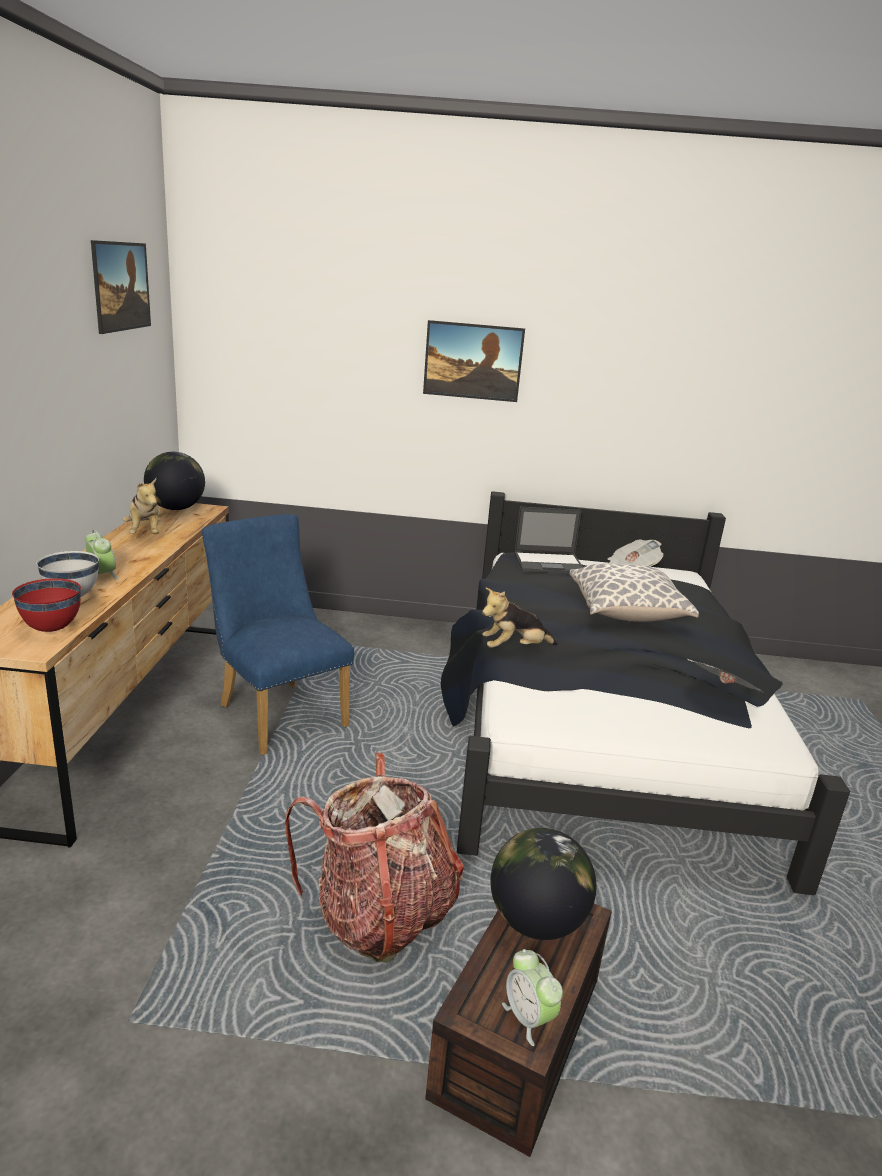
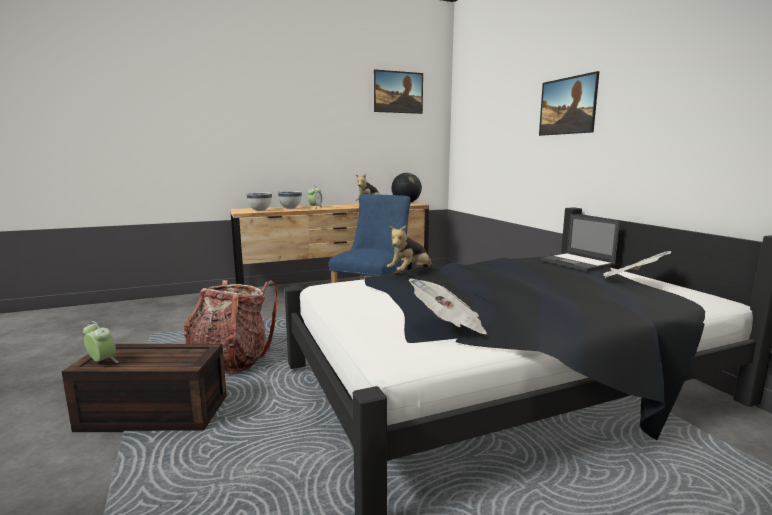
camera: 65 degrees right, 10 degrees down
(52, 629) = (260, 210): red bowl -> white bowl
(514, 648) = (410, 272): plush toy -> plush toy turned 90 degrees counterclockwise
(528, 1018) = (102, 361): alarm clock -> alarm clock turned 90 degrees clockwise
(536, 921) = (179, 353): globe -> none
(626, 613) = (545, 288): pillow -> none

